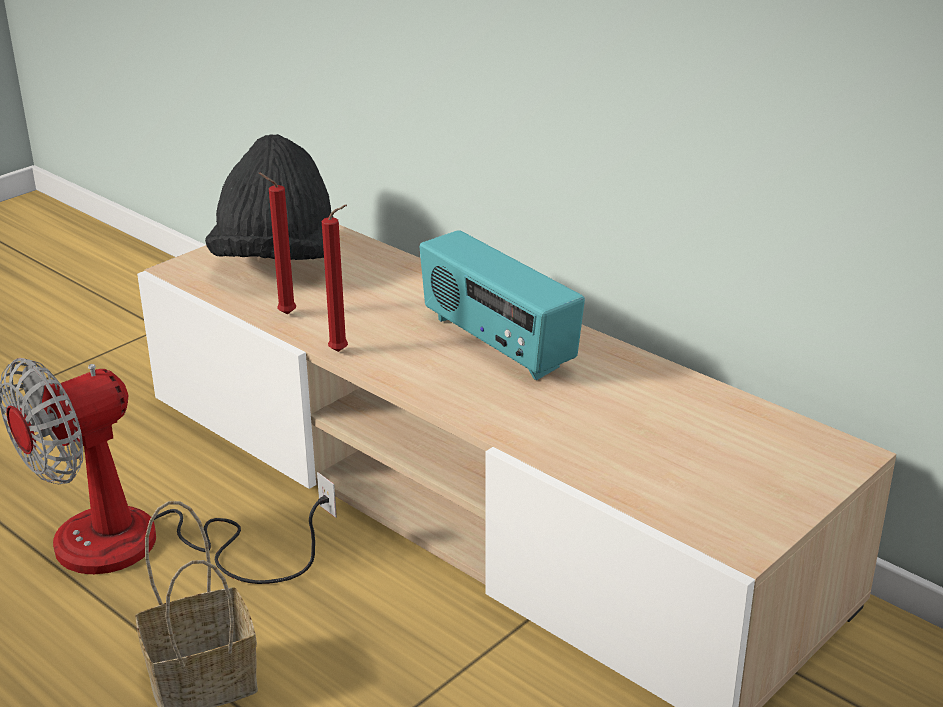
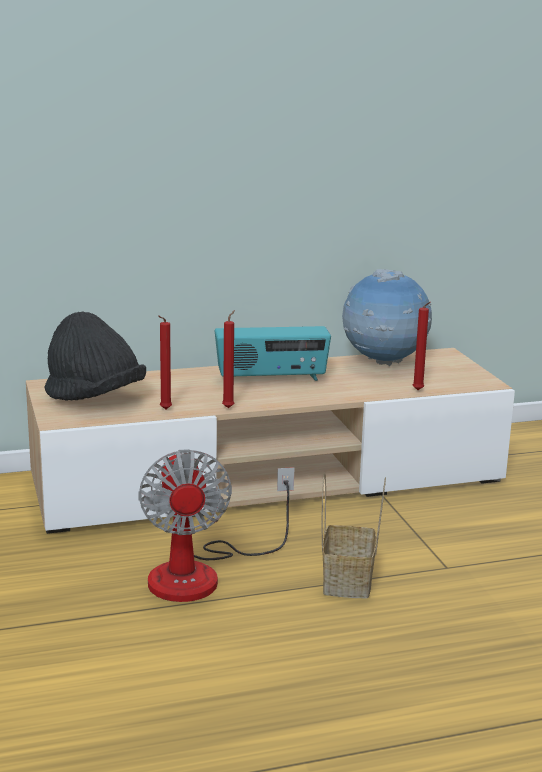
camera: 60 degrees left, 10 degrees down
(604, 481) = (419, 391): none -> red candle
(697, 411) = (384, 363): none -> globe

